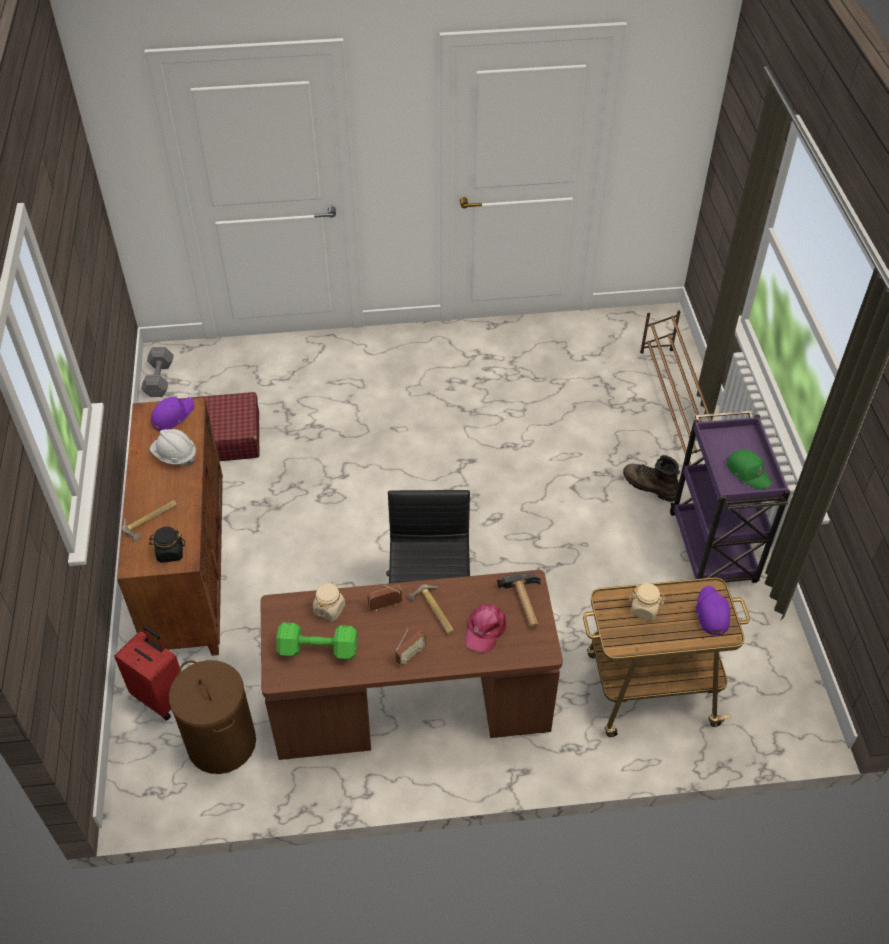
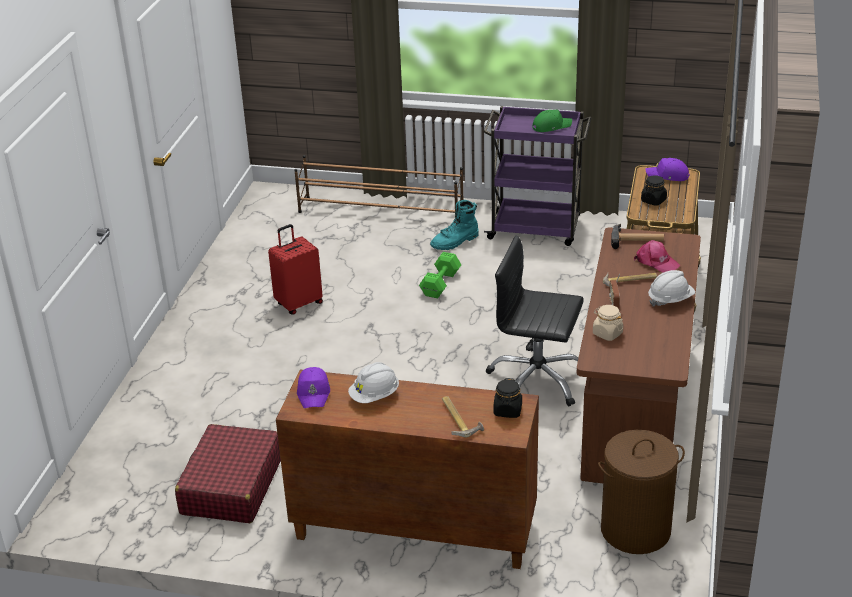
camera: 70 degrees left, 15 degrees down
(160, 379) = (99, 522): grey dumbbell -> none
(162, 696) = (567, 567): red suitcase -> red suitcase (298, 303)
(172, 416) = (314, 392): purple cap -> purple cap turned 150 degrees counterclockwise
(320, 650) = (650, 344): green dumbbell -> green dumbbell (441, 283)
(410, 655) = (670, 300): radio -> white hard hat
(644, 609) = (653, 200): beige jar -> black jar
(649, 486) = (455, 242): brown boot -> turquoise boot

